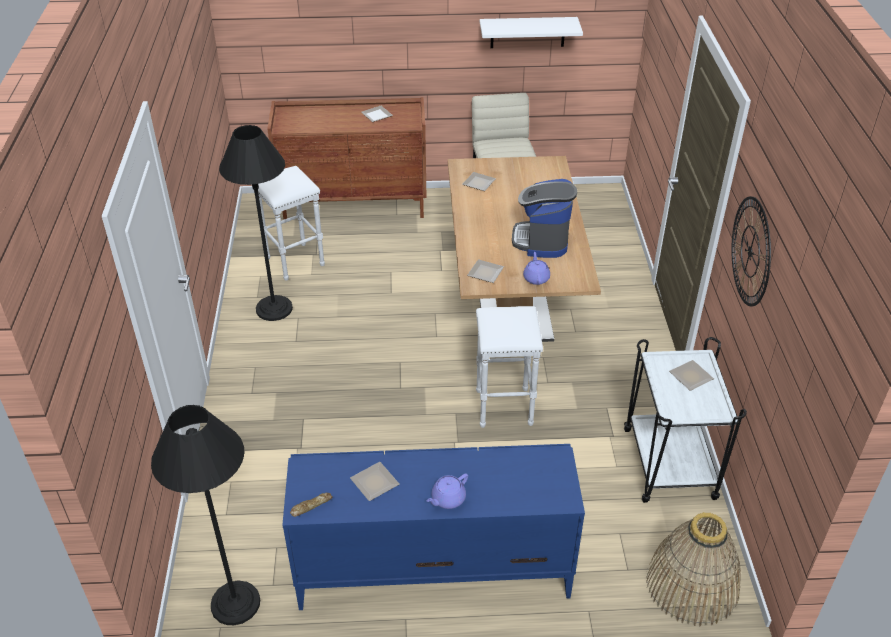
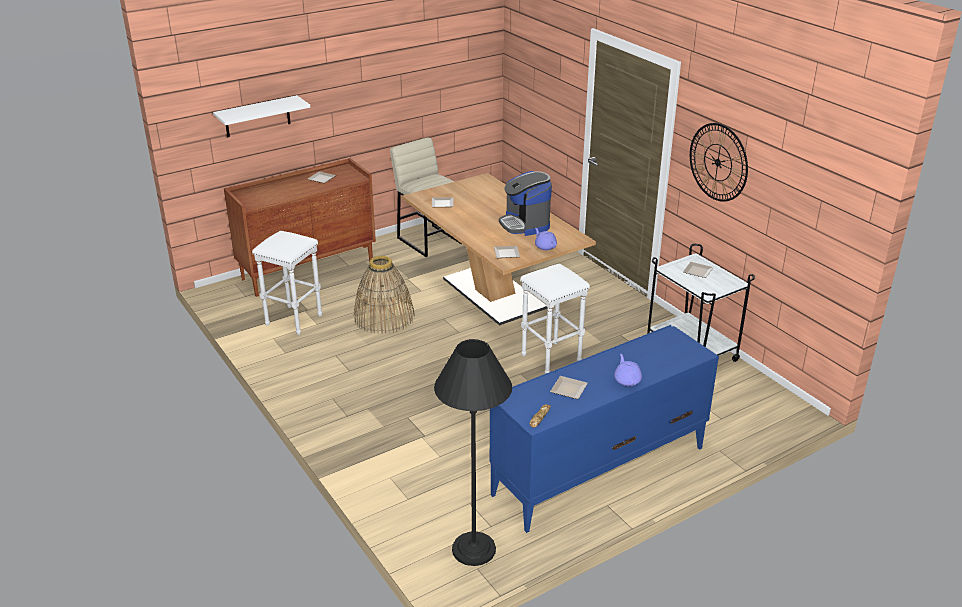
camera: 30 degrees left, 10 degrees down
(274, 308) = (308, 355): black floor lamp -> none
(447, 499) = (627, 380): purple teapot -> purple teapot turned 150 degrees clockwise
(527, 32) = (423, 86): white shelf -> white shelf (257, 116)
(692, 585) = (766, 411): basket -> basket (384, 317)

